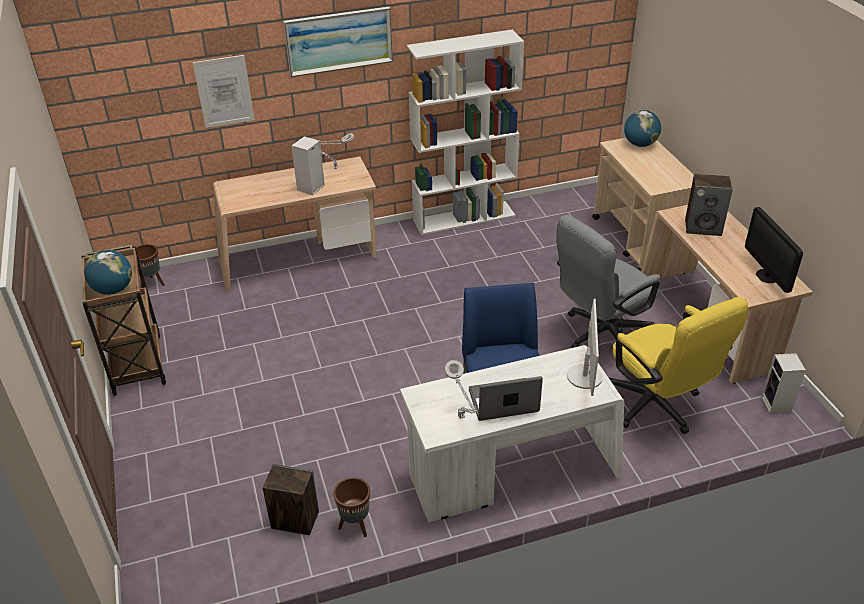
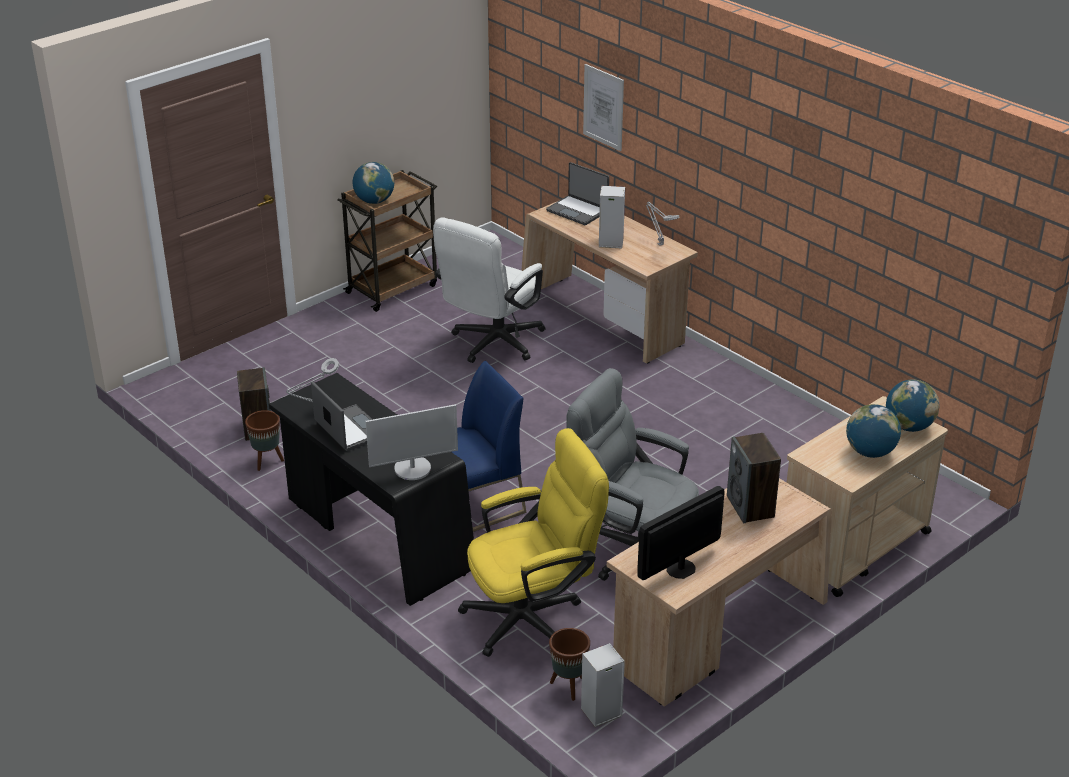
camera: 65 degrees right, 5 degrees down
(152, 284) = (502, 256): brown planter -> brown planter (569, 687)
(245, 189) = (578, 211): none -> laptop
(282, 328) = (492, 344): none -> white office chair
(339, 41) = (701, 112): picture -> none
(464, 218) = (777, 401): white bookcase -> none
(512, 474) = (375, 535): white desk -> black desk
(657, 407) = (534, 616): yellow office chair -> yellow office chair turned 150 degrees counterclockwise
(662, 165) = (870, 452): none -> globe

